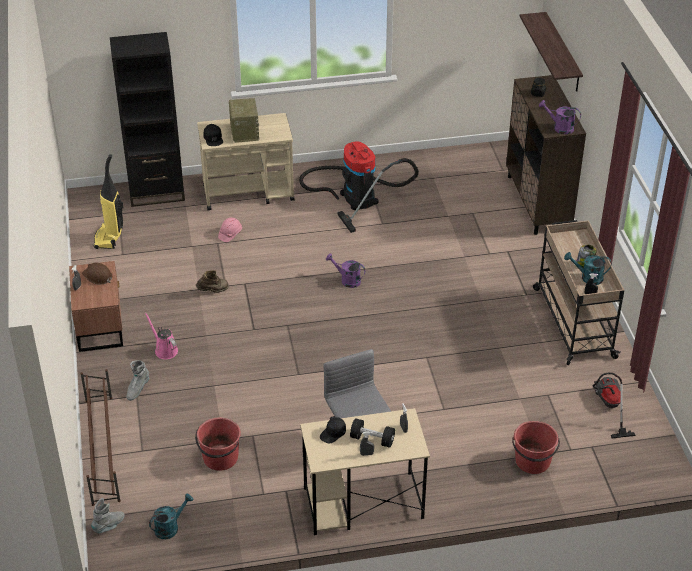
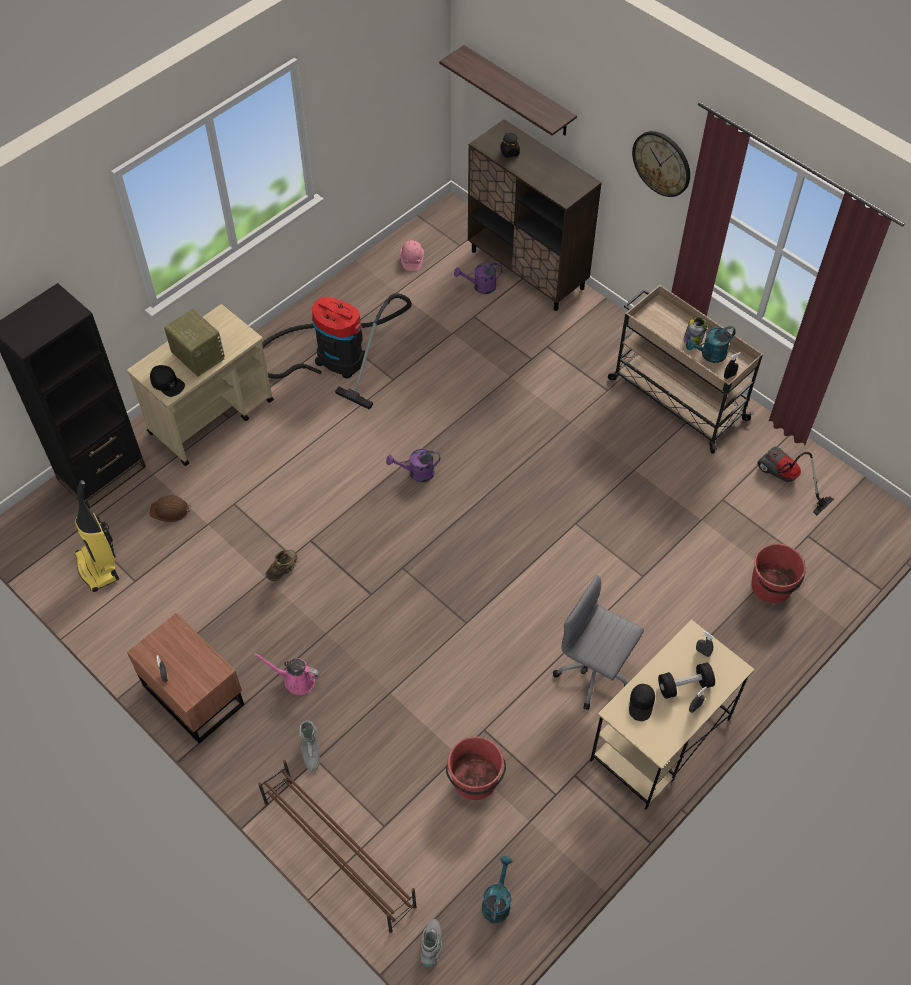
camera: 35 degrees left, 15 degrees up
(98, 276) = (175, 646): brown hard hat -> brown hard hat (170, 511)
(230, 234) = (238, 484): pink hard hat -> pink hard hat (412, 260)
(559, 128) = (570, 188): purple watering can -> purple watering can (480, 287)
(612, 119) = (662, 163): none -> wall clock

